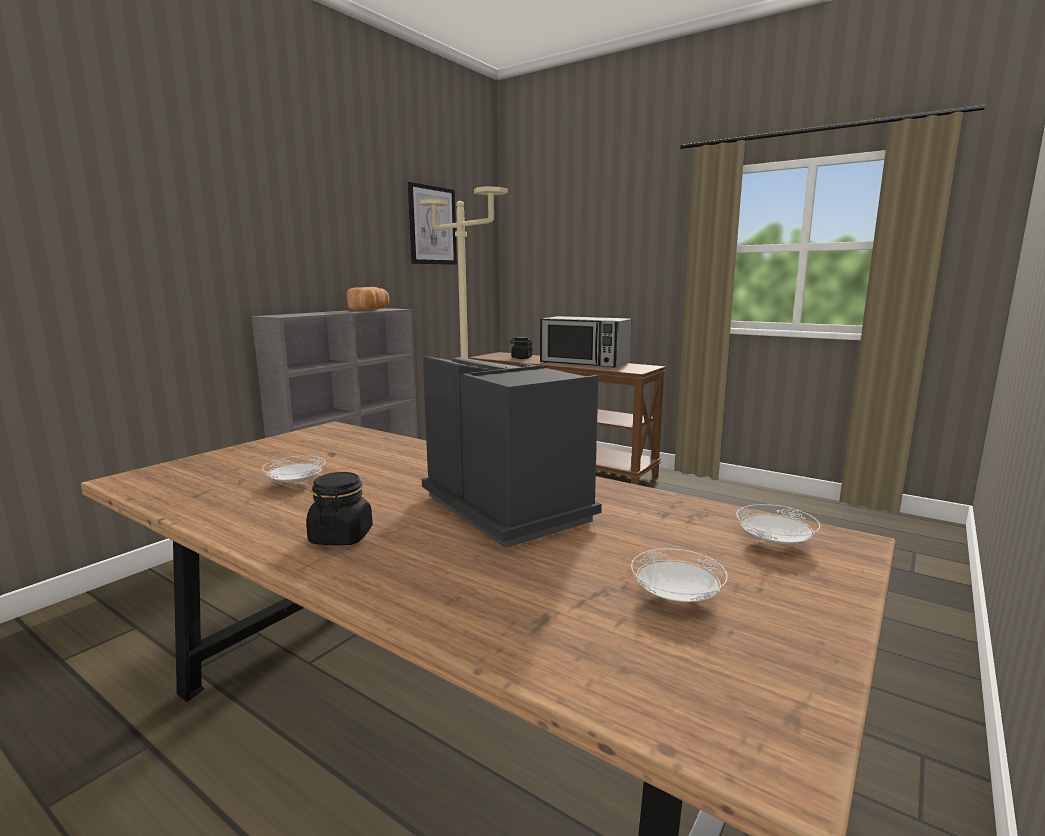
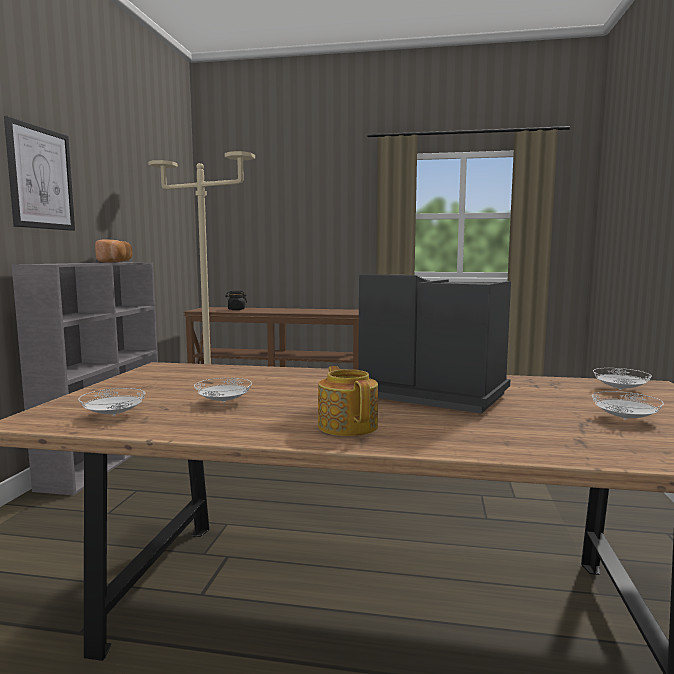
camera: 25 degrees left, 5 degrees down
(189, 484) = (114, 416): none -> white plate
(341, 536) = (348, 426): black jar -> teapot
(432, 225) = (150, 186): picture -> picture (40, 178)
(584, 363) = (299, 310): microwave -> none

